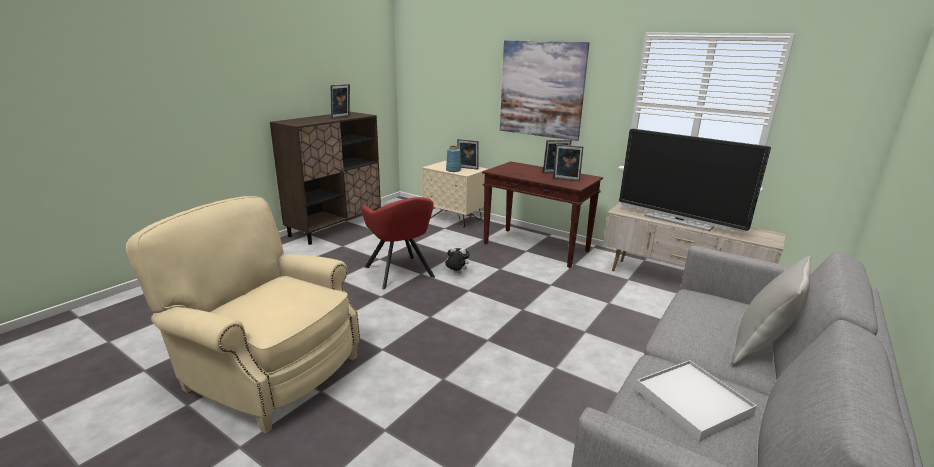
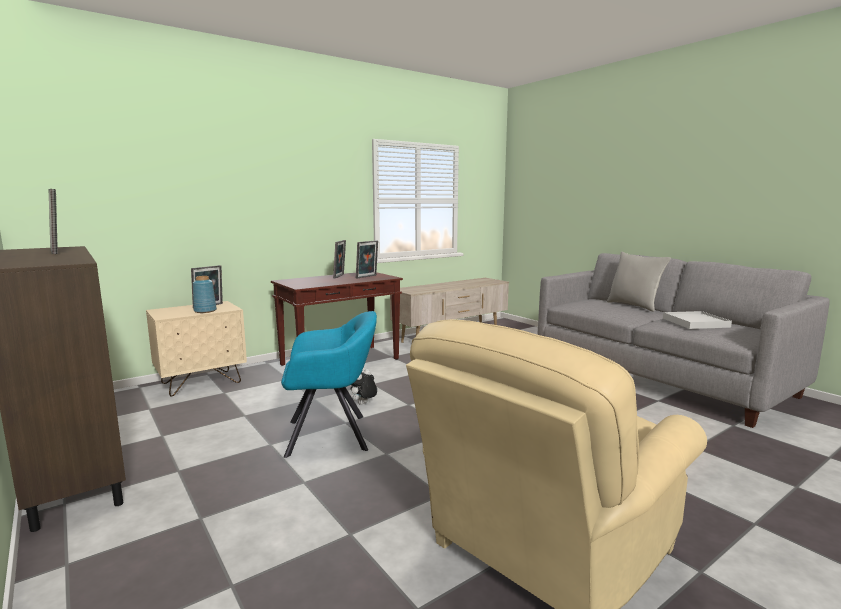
camera: 70 degrees left, 10 degrees down
(400, 273) = (331, 434): red armchair -> turquoise armchair
(541, 89) = (282, 194): picture -> none
(679, 220) = (447, 286): television -> none

